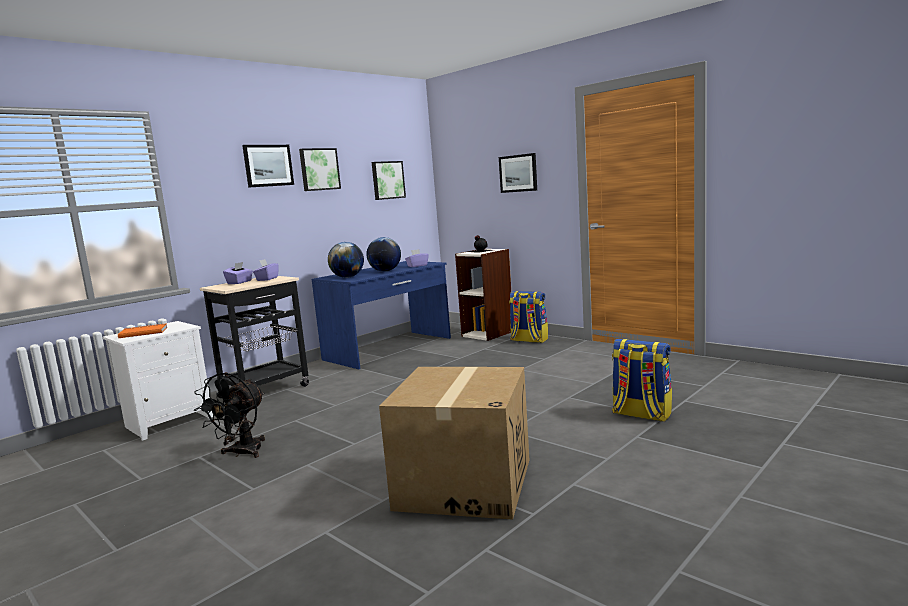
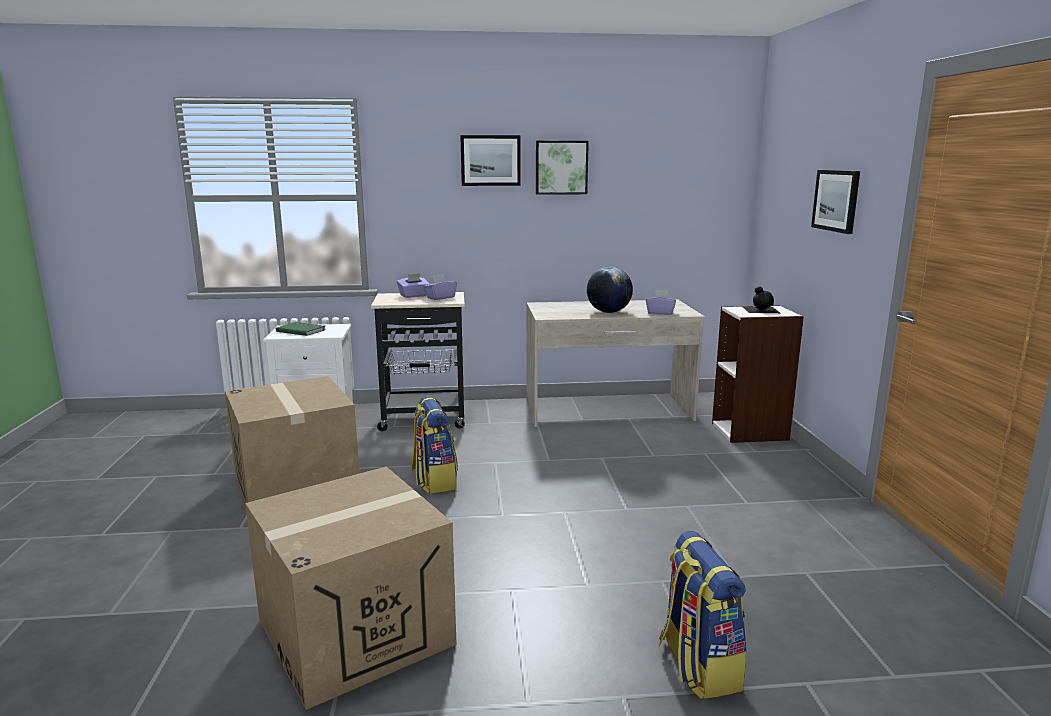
camera: 40 degrees right, 5 degrees up
(143, 332) = (301, 330): orange book -> green book
(242, 453) = (296, 484): black fan -> cardboard box
(348, 277) = (554, 311): globe -> none
(387, 180) = (669, 186): picture -> none
(389, 349) = (608, 410): blue desk -> beige desk
(528, 340) = (782, 463): backpack -> backpack (434, 480)

